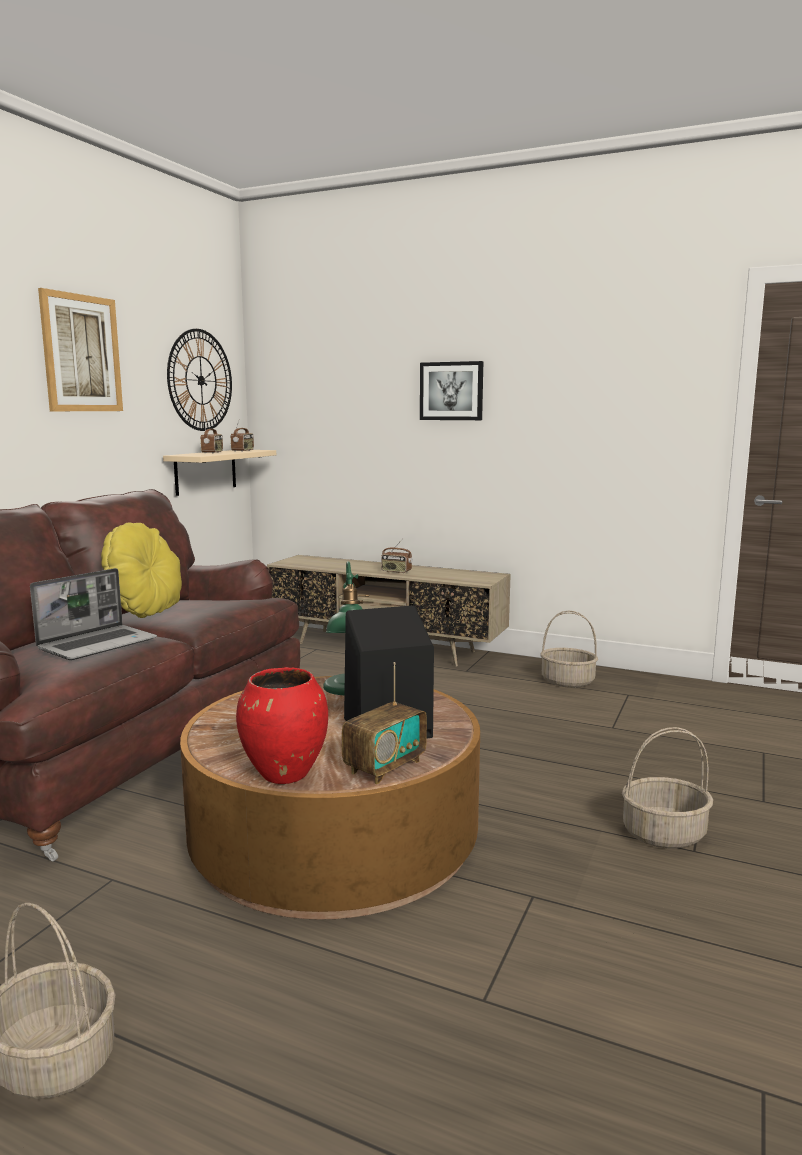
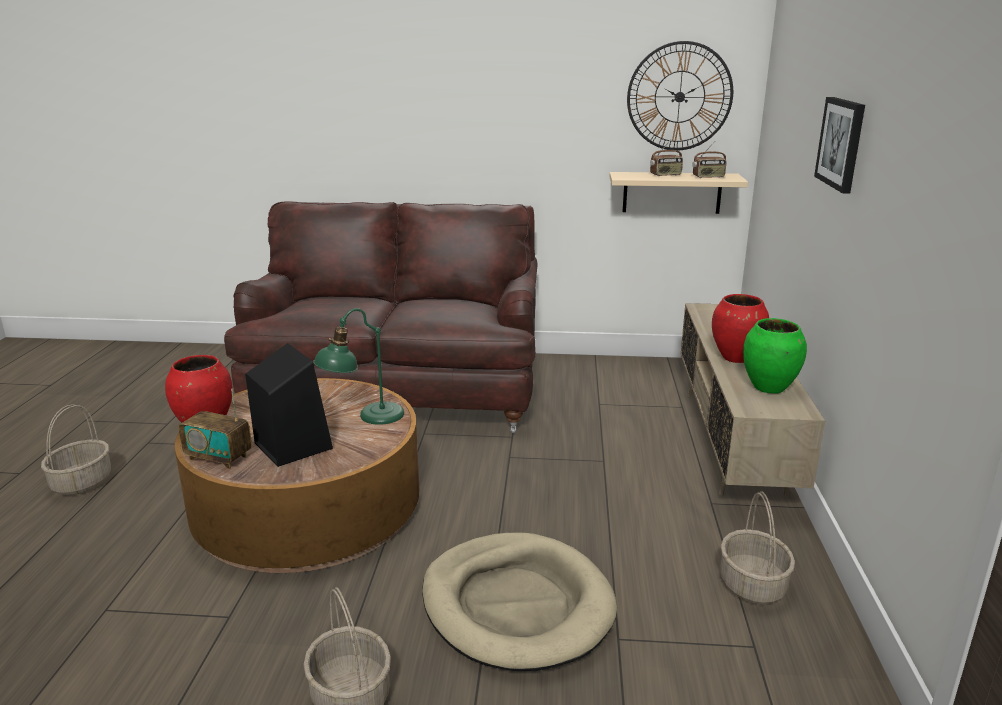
camera: 70 degrees right, 10 degrees up
(82, 353) = (521, 77): picture -> none
(98, 644) = (331, 310): laptop -> none
(146, 613) = (422, 303): yellow pillow -> none
(396, 571) = (736, 358): radio -> red vase
(453, 574) = (769, 388): none -> green vase
(563, 752) = (517, 605): none -> beige dog bed

